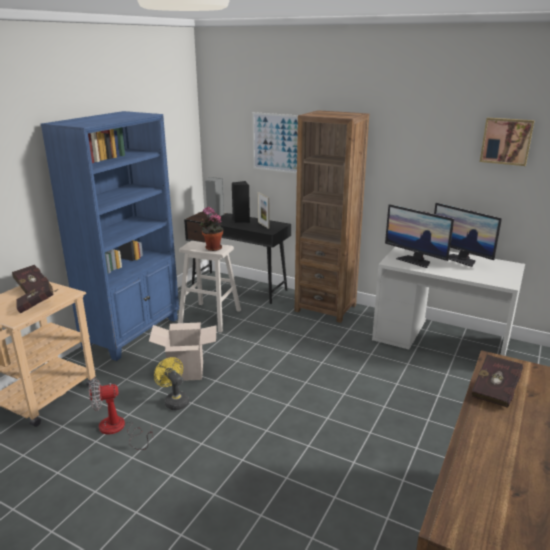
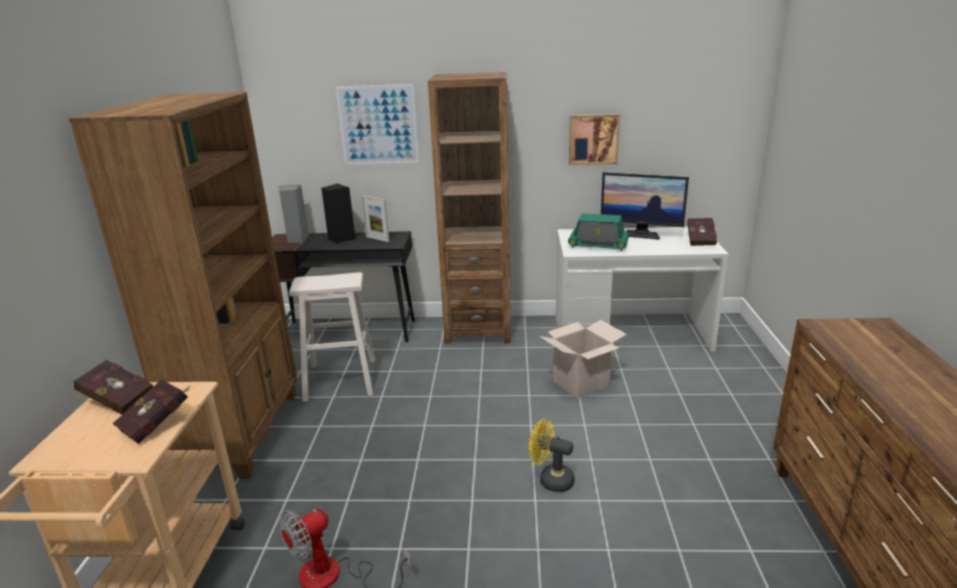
camera: 25 degrees left, 0 degrees up
(133, 333) = (244, 432): blue bookcase -> brown bookcase
(174, 401) = (383, 505): yellow fan -> yellow fan (551, 480)
(186, 371) = (367, 460): cardboard box -> cardboard box (581, 383)
(212, 248) = (337, 281): potted plant -> none
(415, 261) = (598, 245): monitor -> radio
(496, 391) = (865, 356): red book -> red book (700, 240)
(506, 141) = (671, 89): picture -> picture (593, 139)

